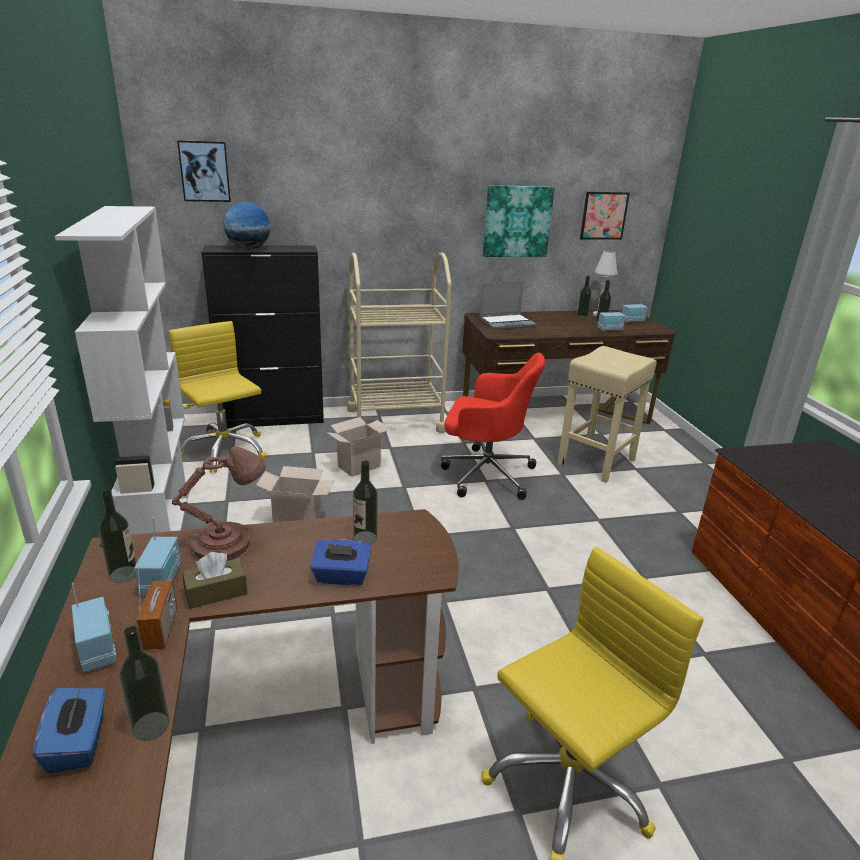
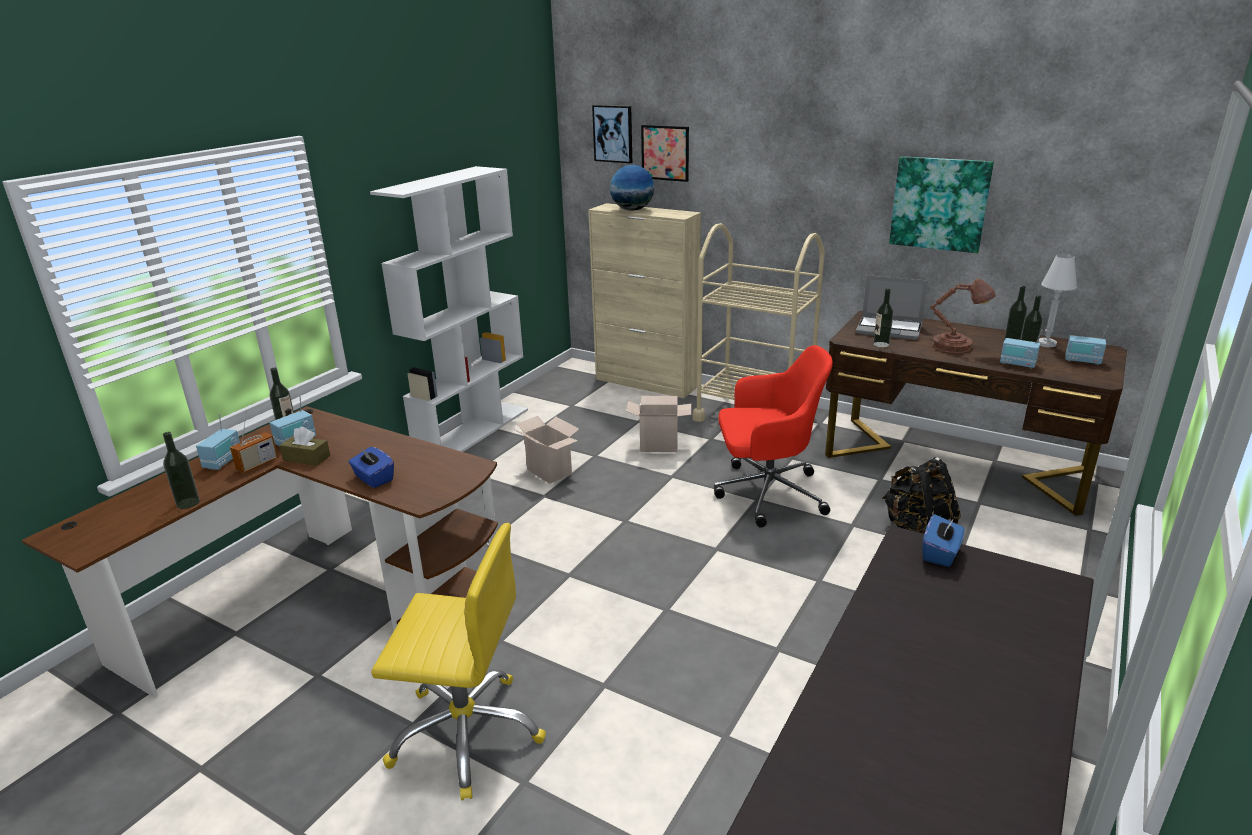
camera: 45 degrees right, 0 degrees up
(78, 744) = (159, 495): blue tissue box -> blue tissue box (940, 553)
(224, 450) = (574, 398): yellow office chair -> none
(227, 545) = (353, 436): brown table lamp -> brown table lamp (955, 346)
(273, 419) = (646, 383): black cabinet -> beige cabinet
(365, 538) = (426, 463): bottle -> bottle (881, 344)
(485, 474) = (766, 493): red office chair -> red office chair turned 60 degrees counterclockwise
(596, 462) = (916, 528): beige stool -> black backpack
(604, 215) = (1077, 205): picture -> picture (665, 153)

